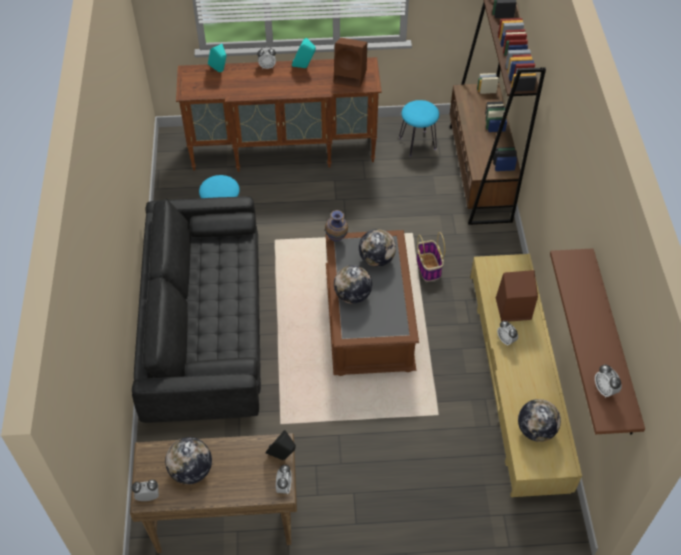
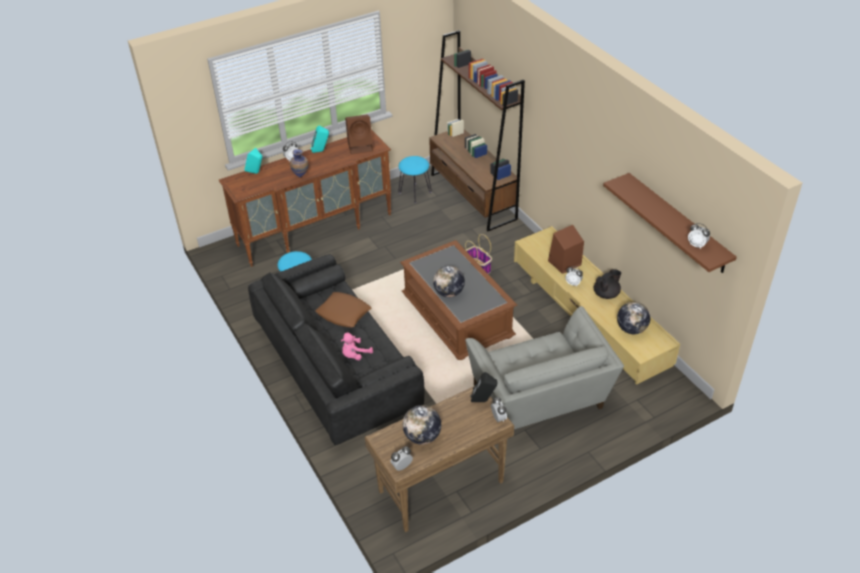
camera: 25 degrees left, 10 degrees down
(209, 329) = (355, 355): none -> pink plush toy
(229, 273) = (344, 313): none -> brown pillow
(337, 239) = (411, 262): vase -> vase (301, 175)
(376, 259) = (450, 264): globe -> none
(392, 463) = (538, 400): none -> grey armchair
(536, 371) = (606, 294): none -> black teapot

